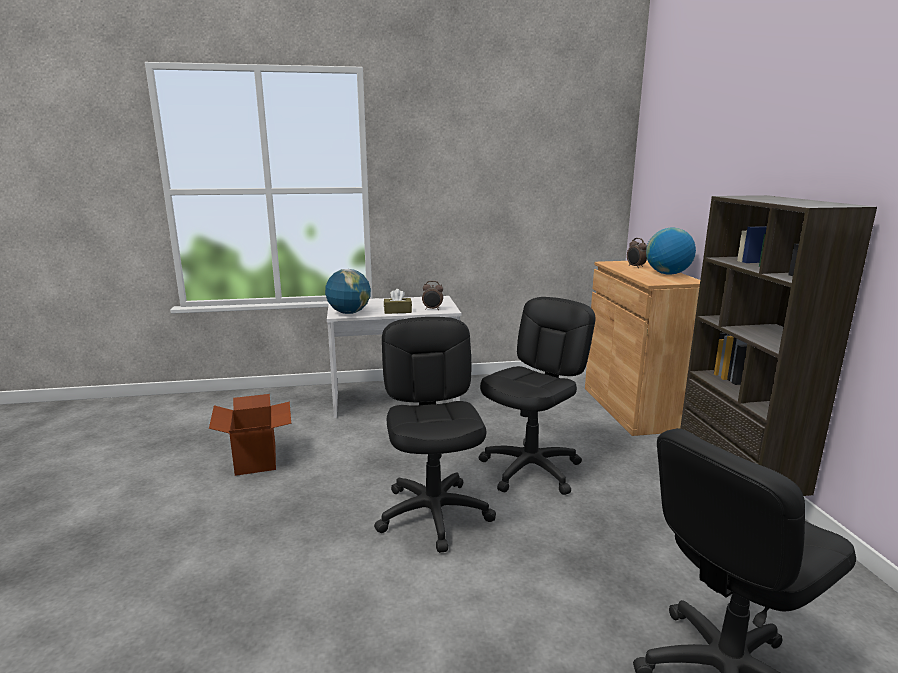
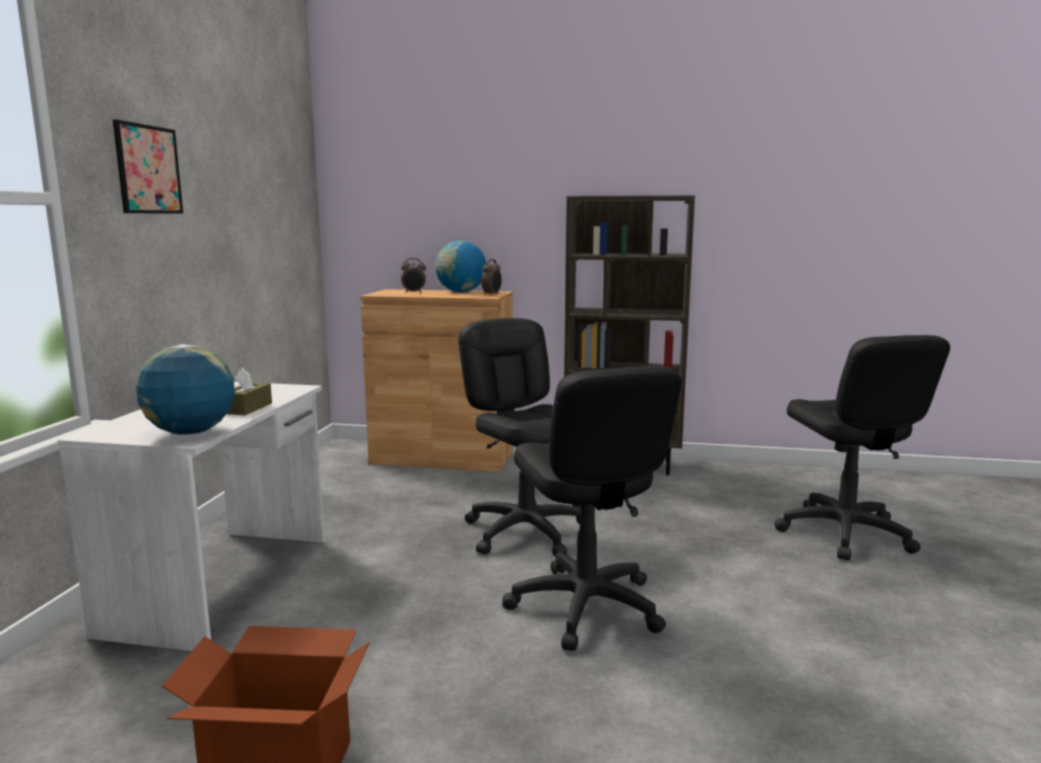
camera: 70 degrees left, 5 degrees down
(432, 309) = (276, 393): alarm clock -> alarm clock (492, 294)
(434, 171) = (148, 169): none -> picture
(434, 514) = (585, 606): black office chair -> black office chair turned 120 degrees counterclockwise

